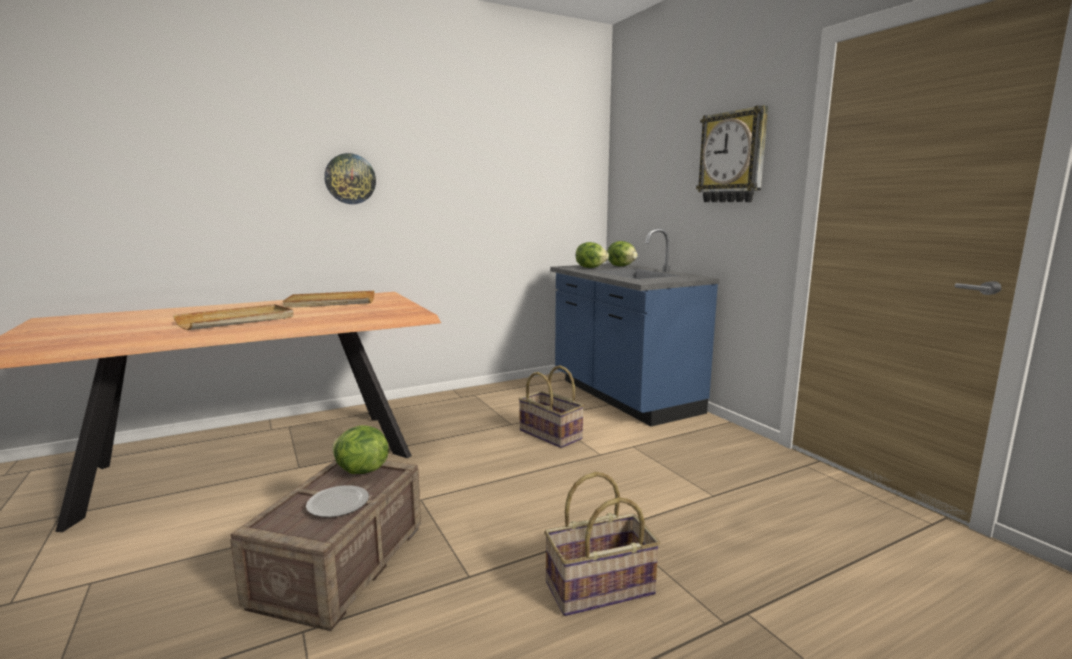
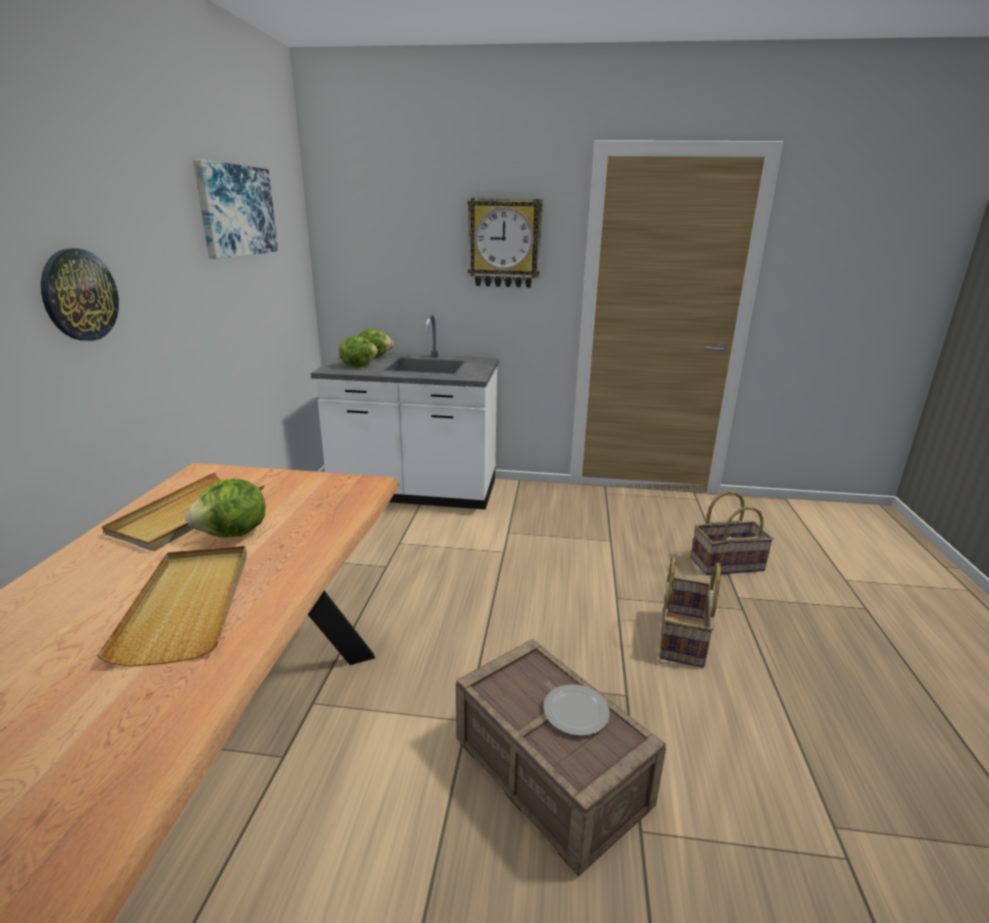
camera: 55 degrees left, 10 degrees up
(360, 471) = (514, 678): lettuce -> lettuce (234, 534)
(509, 141) = (236, 210): none -> picture
(551, 434) = (438, 556): basket -> basket (726, 563)
(623, 397) = (415, 492): blue counter -> white counter

